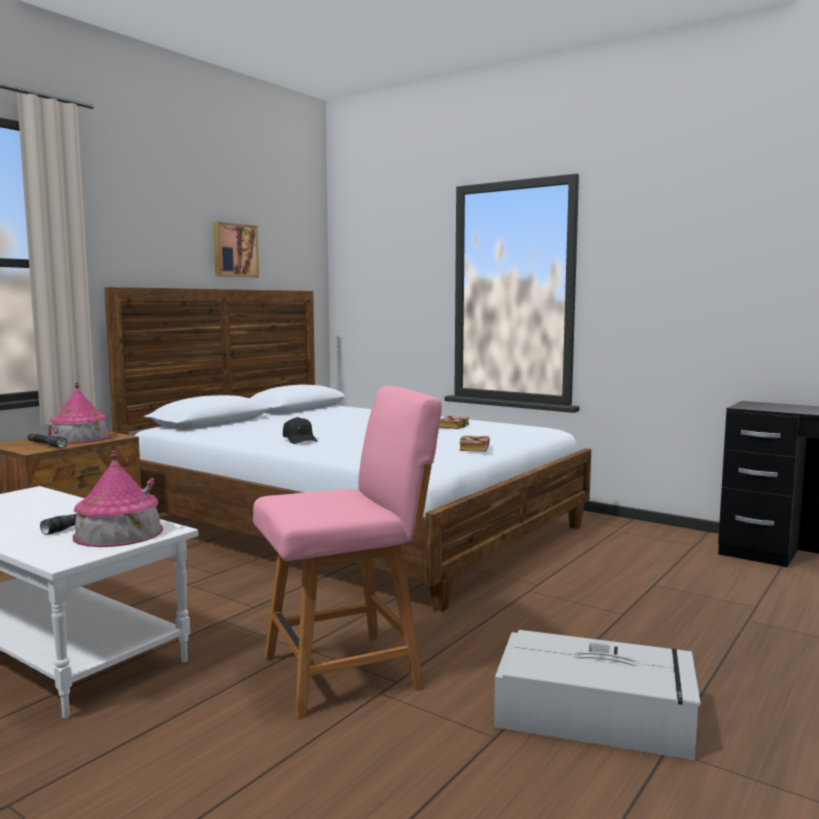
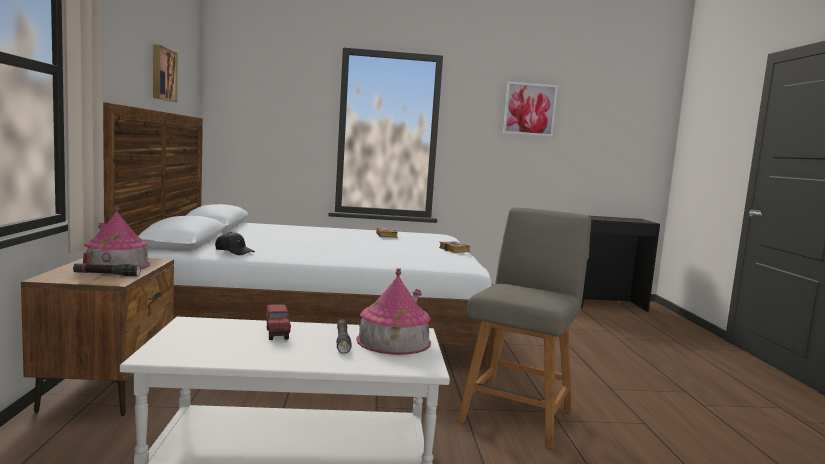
camera: 40 degrees left, 0 degrees up
(55, 510) = (277, 334): none -> toy truck
(299, 439) = (323, 252): black cap -> black cap (234, 251)
(347, 671) = (518, 414): pink chair -> grey chair
(597, 715) = (655, 398): grey storage box -> none
(714, 233) = (529, 109): none -> picture

